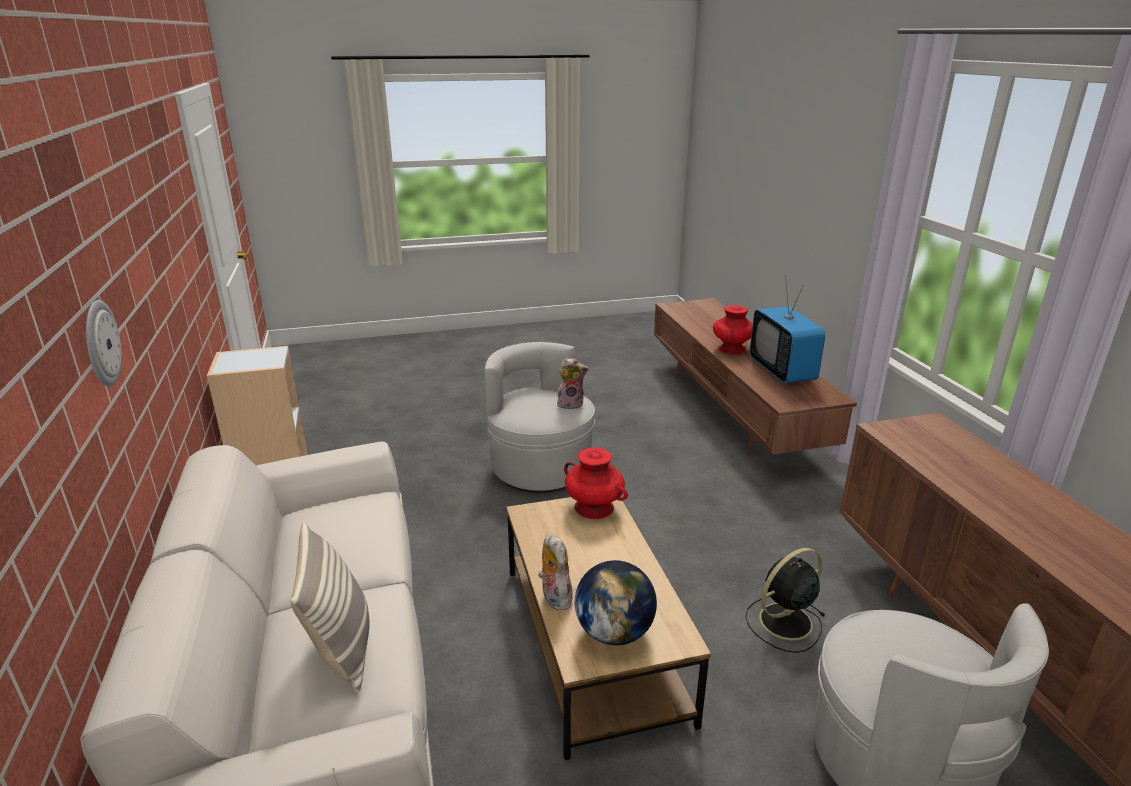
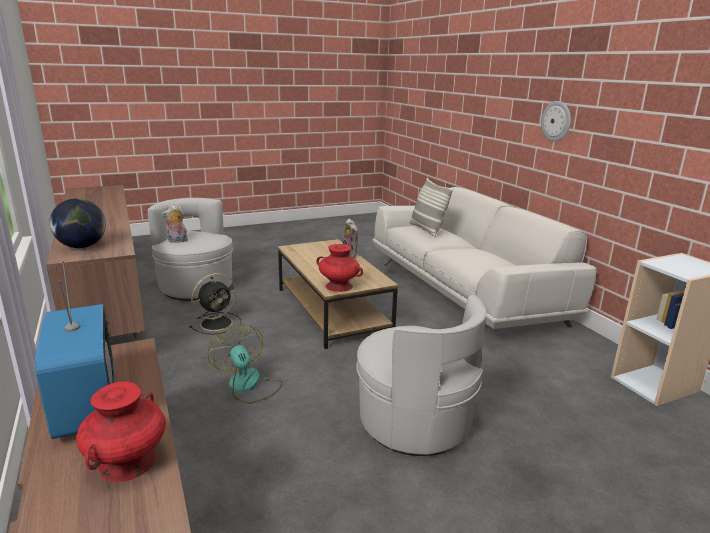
camera: 170 degrees right, 5 degrees down
(571, 404) = (383, 346): plush toy -> plush toy (177, 241)
(614, 632) = (320, 248): globe -> globe (82, 246)
(700, 512) = (248, 386): none -> fan

